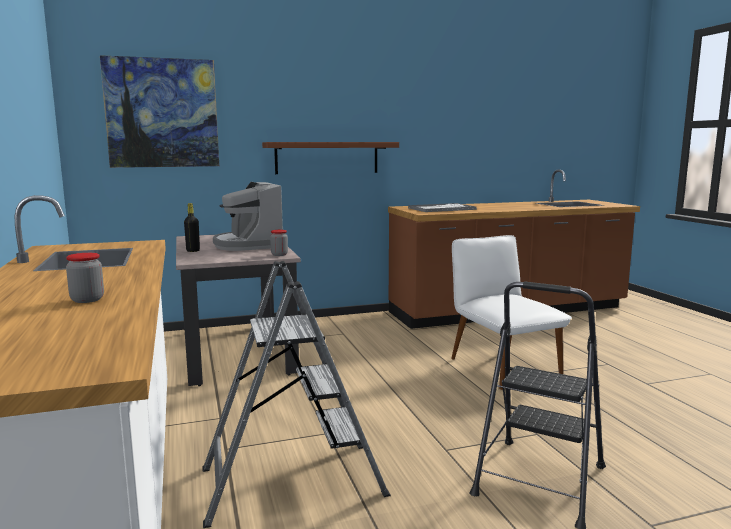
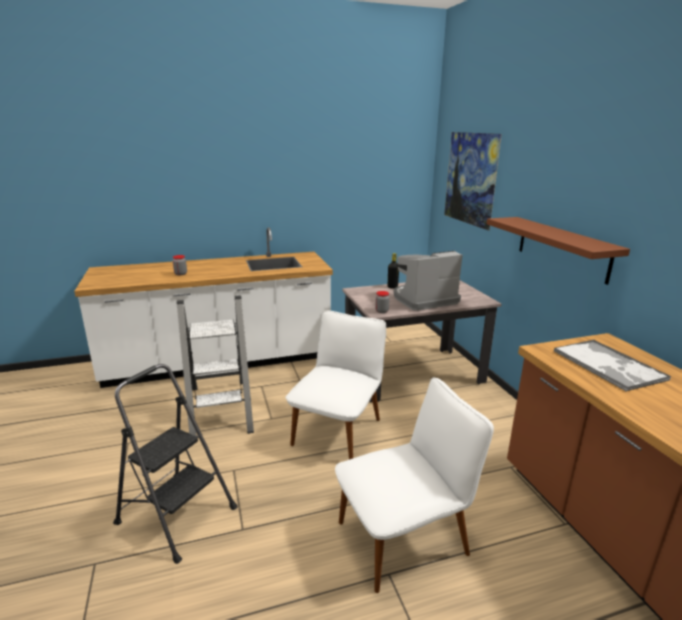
camera: 90 degrees right, 10 degrees up
(359, 391) = (337, 432): none -> white chair

